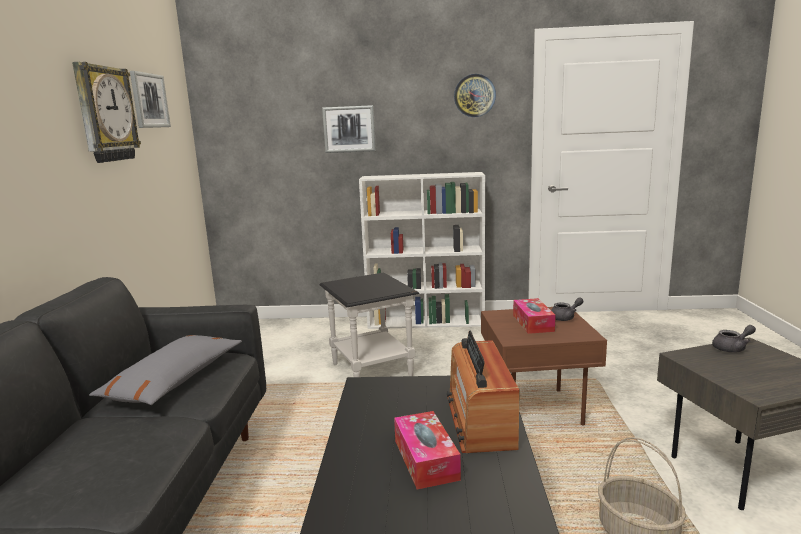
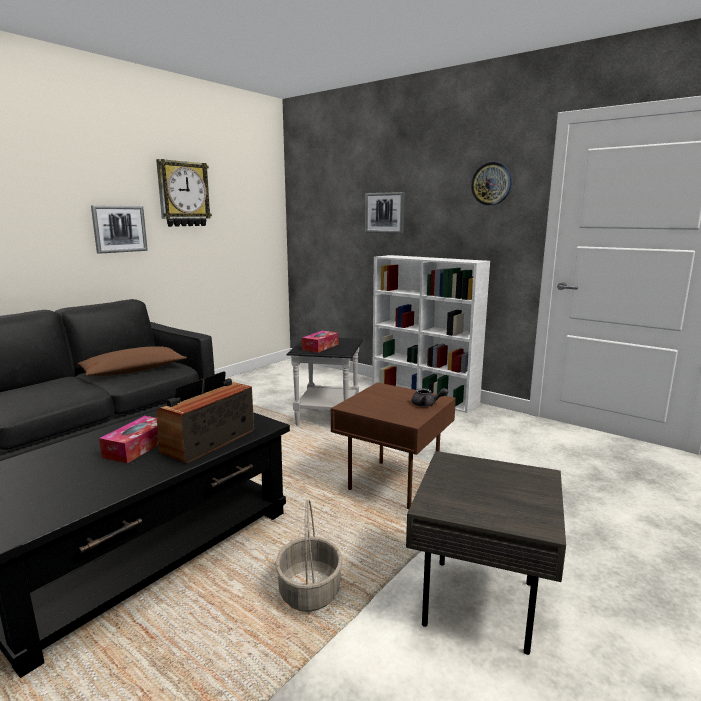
camera: 35 degrees right, 0 degrees up
(149, 100) = (234, 185): picture -> picture (119, 229)
(174, 381) = (133, 371): grey pillow -> brown pillow
(533, 323) = (391, 400): tissue box -> tissue box (320, 347)
(732, 348) = (512, 471): grey teapot -> none

